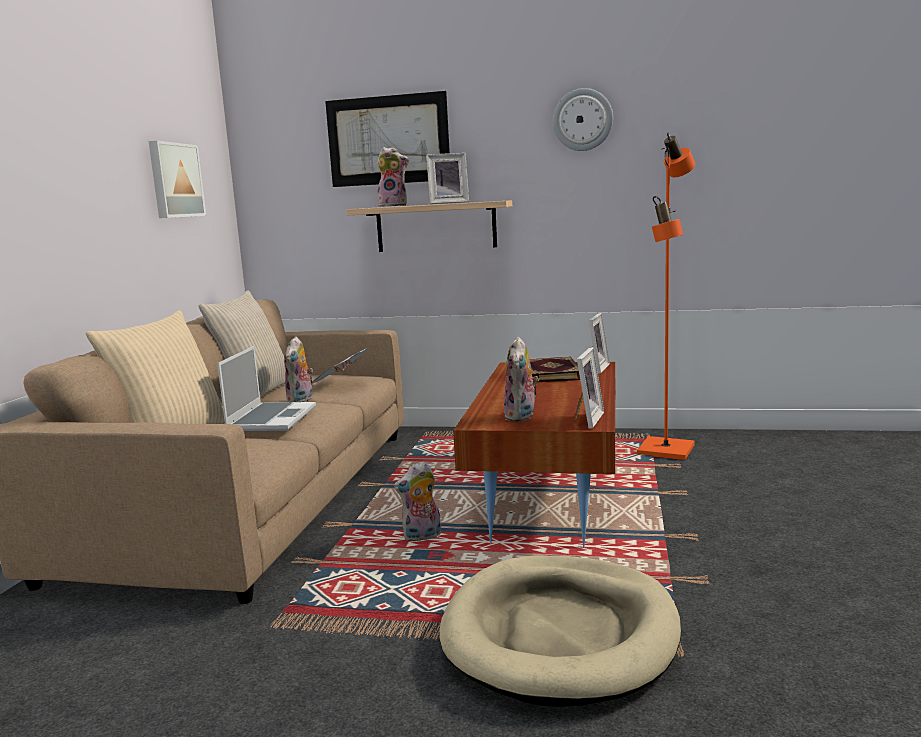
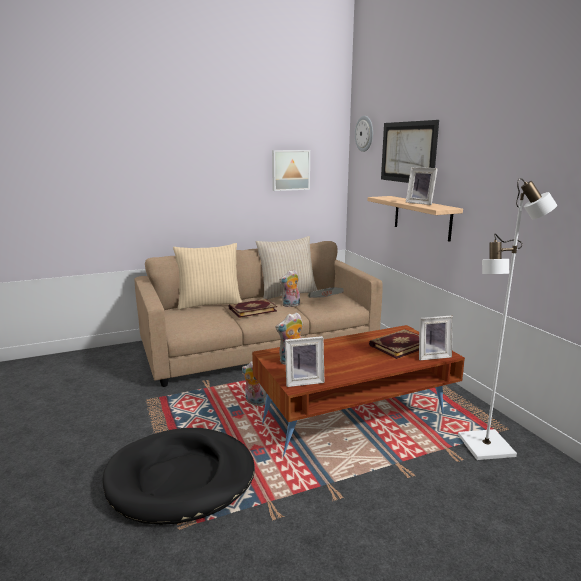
camera: 55 degrees right, 5 degrees up
(271, 419) = (252, 309): laptop -> book
(394, 206) = (393, 199): plush toy -> none
(560, 634) = (181, 479): beige dog bed -> black dog bed
(582, 120) = (516, 150): wall clock -> wall clock (364, 133)
(665, 450) = (485, 445): orange floor lamp -> white floor lamp

